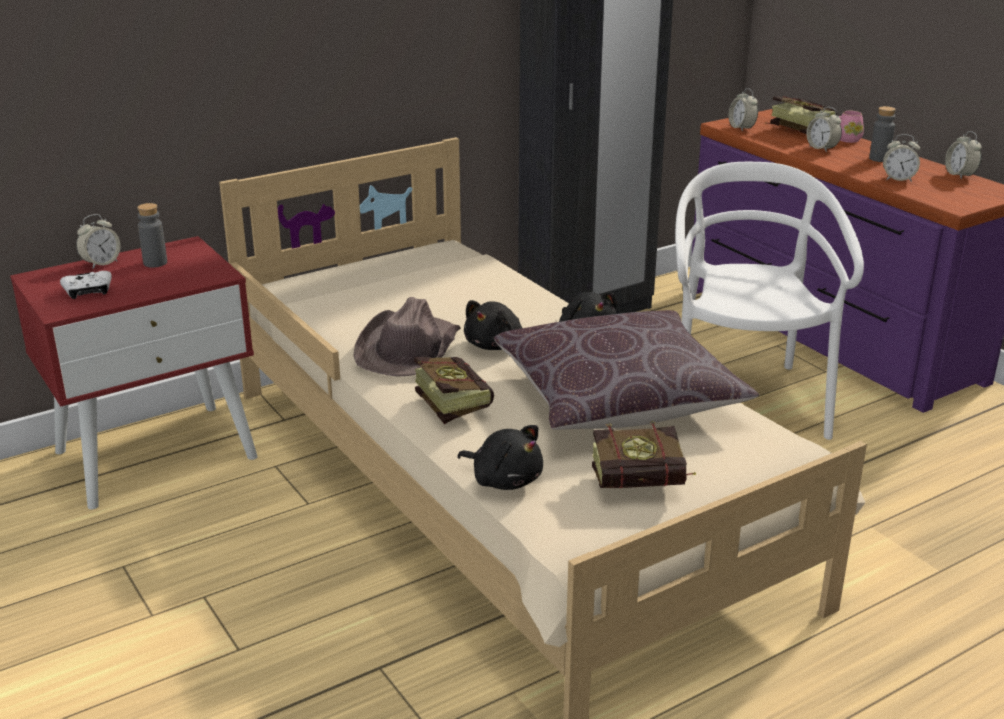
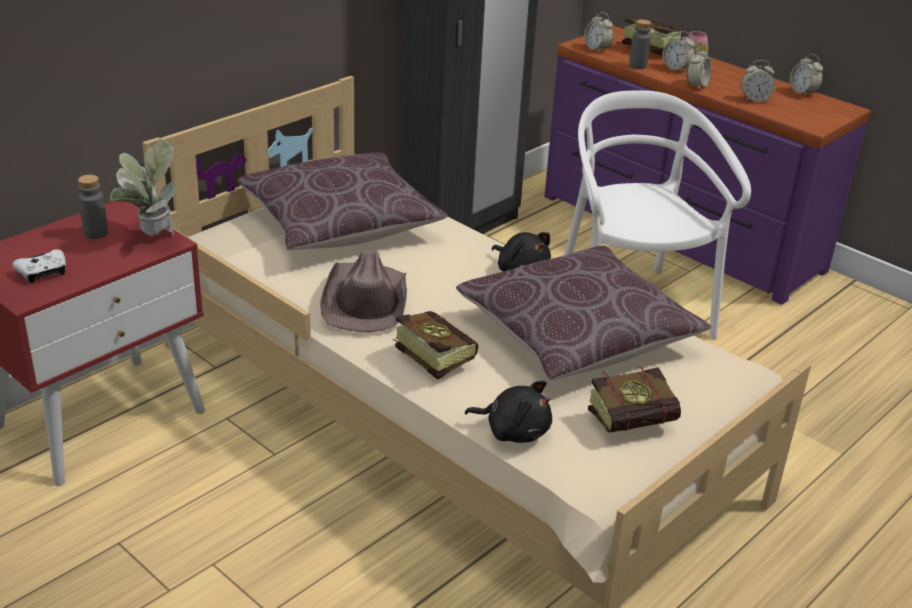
camera: 15 degrees left, 5 degrees up
(101, 263) = (38, 238): alarm clock -> alarm clock (696, 86)
(204, 271) = (151, 239): none -> potted plant
(418, 280) = (340, 224): none -> brown pillow
(495, 345) = (444, 289): black plush toy -> none
(879, 159) = (729, 78): grey bottle -> grey bottle (637, 66)

